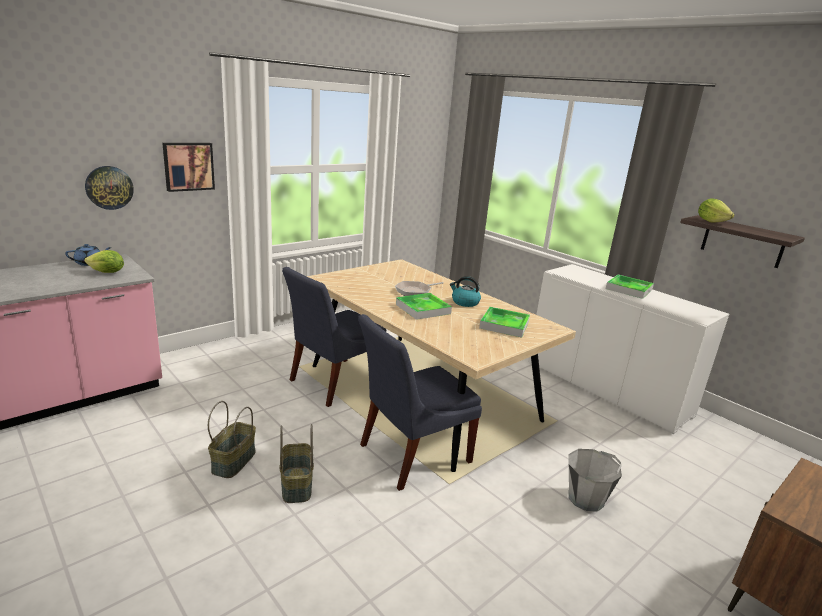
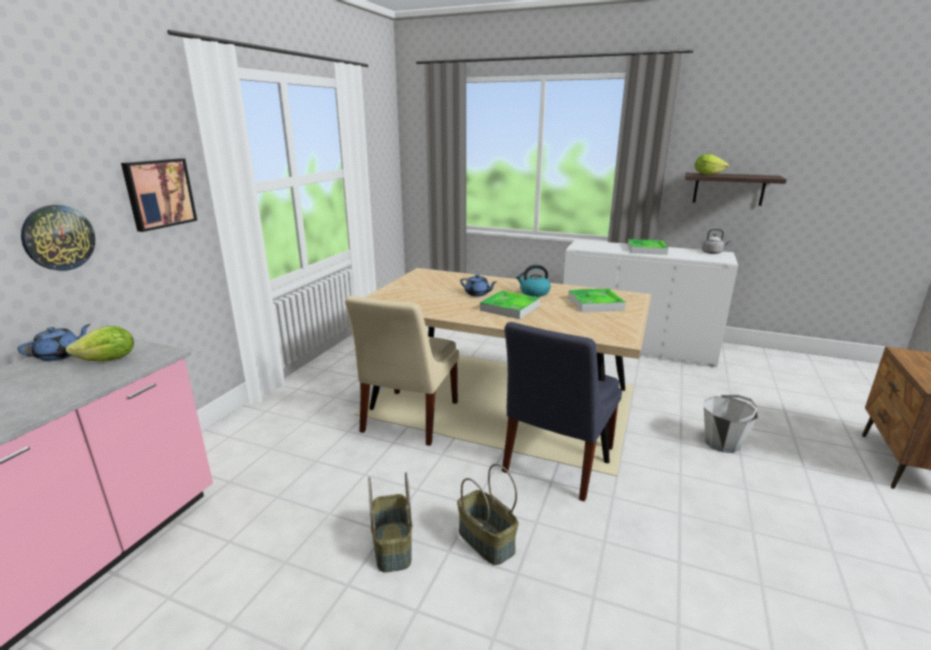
camera: 25 degrees left, 0 degrees up
(332, 382) = (408, 419): blue chair -> beige chair
(415, 291) = (477, 294): frying pan -> blue teapot
(701, 308) = (713, 252): none -> grey kettle

